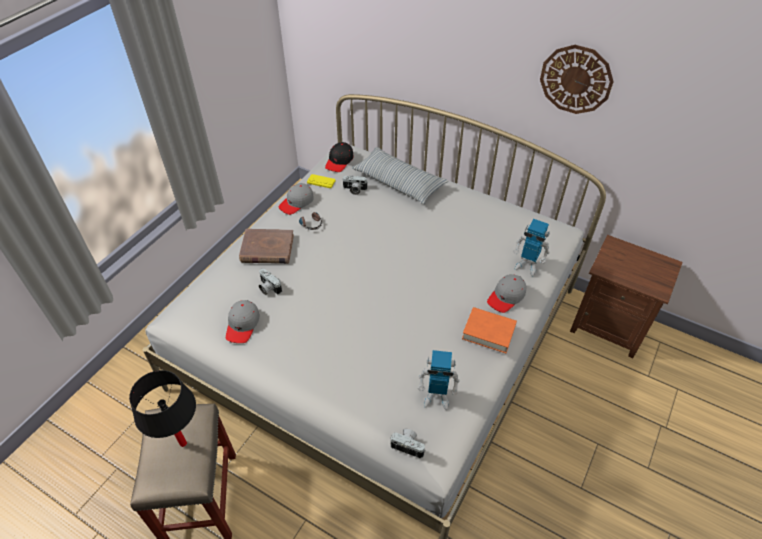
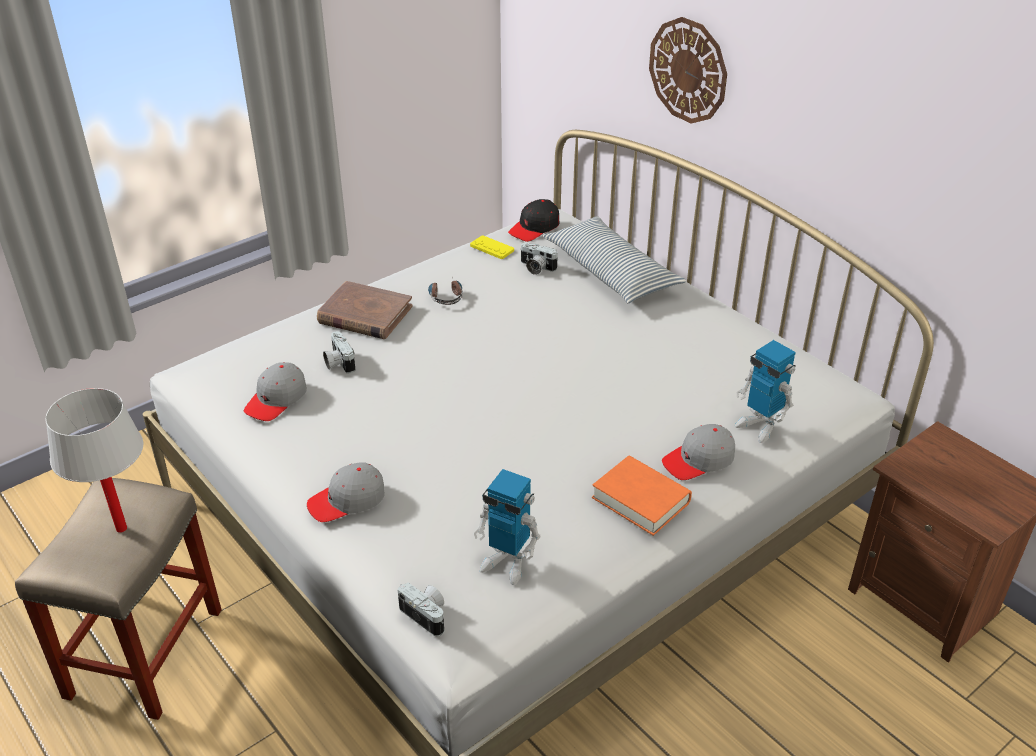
camera: 20 degrees right, 10 degrees down
(183, 443) = (121, 528): black table lamp -> white table lamp
(296, 202) = (441, 267): grey cap -> grey cap (347, 500)
(576, 79) = (891, 127): wall clock -> wall clock (688, 70)

